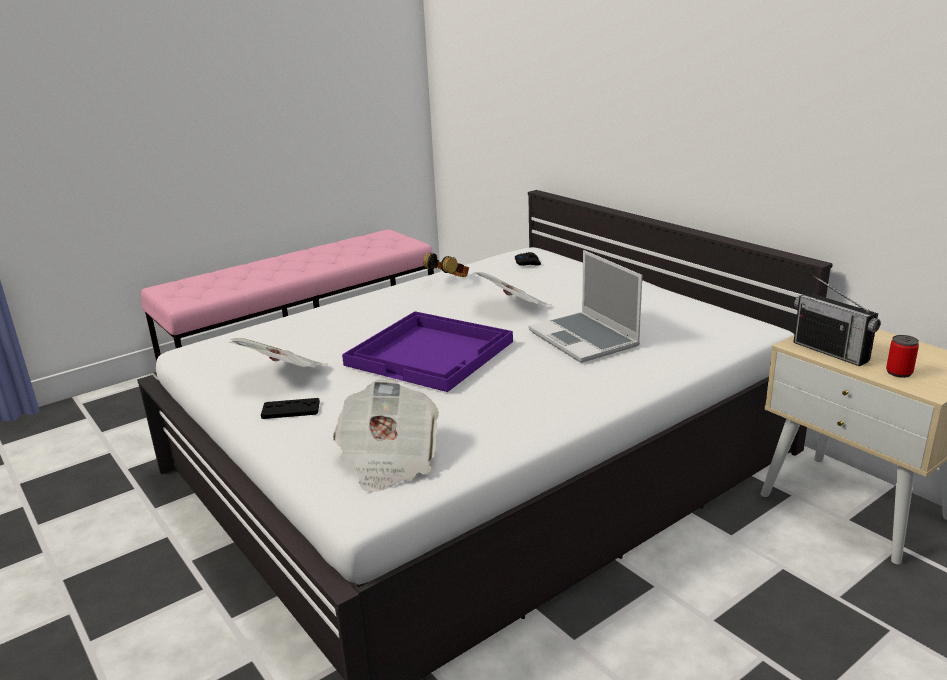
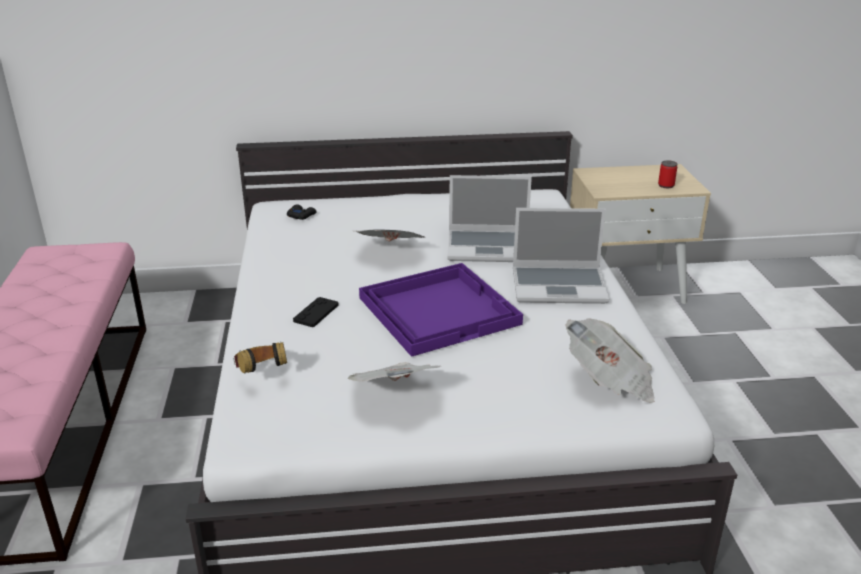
camera: 60 degrees left, 5 degrees up
(290, 410) = (472, 406): black game controller -> black game controller (316, 313)
(449, 281) = (283, 257): headphones -> headphones (261, 374)
(551, 389) = (560, 286): none -> laptop
(830, 351) = (621, 188): radio -> none

